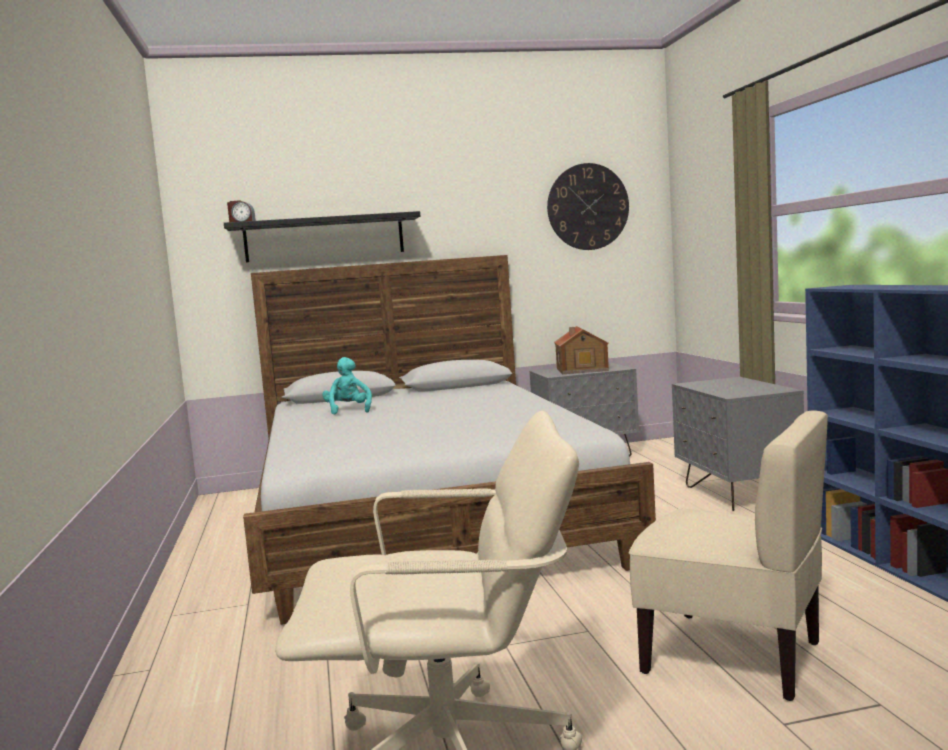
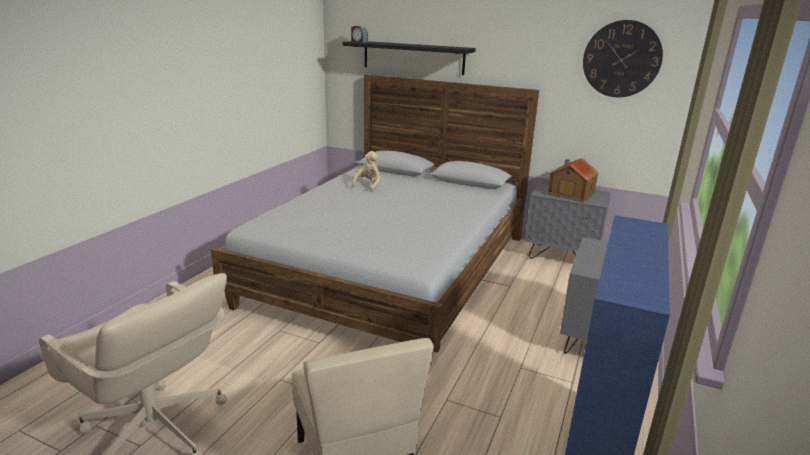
camera: 35 degrees right, 15 degrees up
(348, 410) = (368, 186): turquoise plush toy -> beige plush toy

